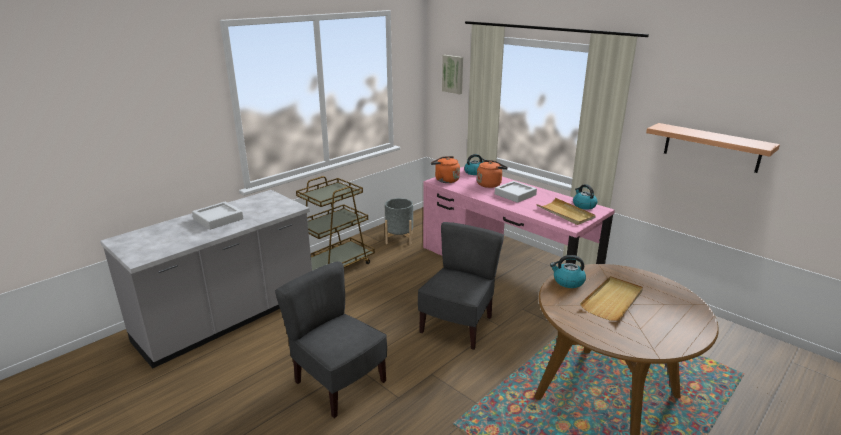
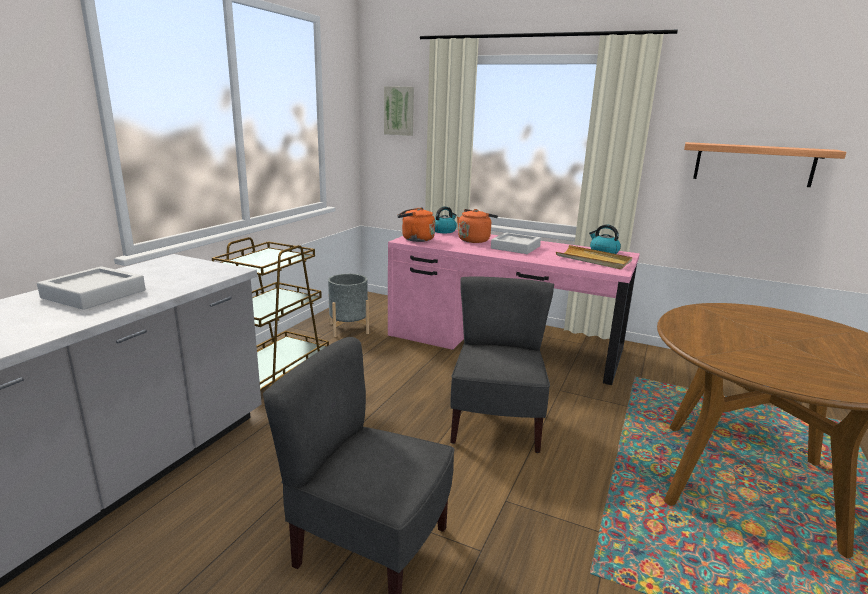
camera: 20 degrees left, 5 degrees down
(568, 281) = (687, 326): kettle -> none
(613, 300) = (765, 340): beige tray -> none

